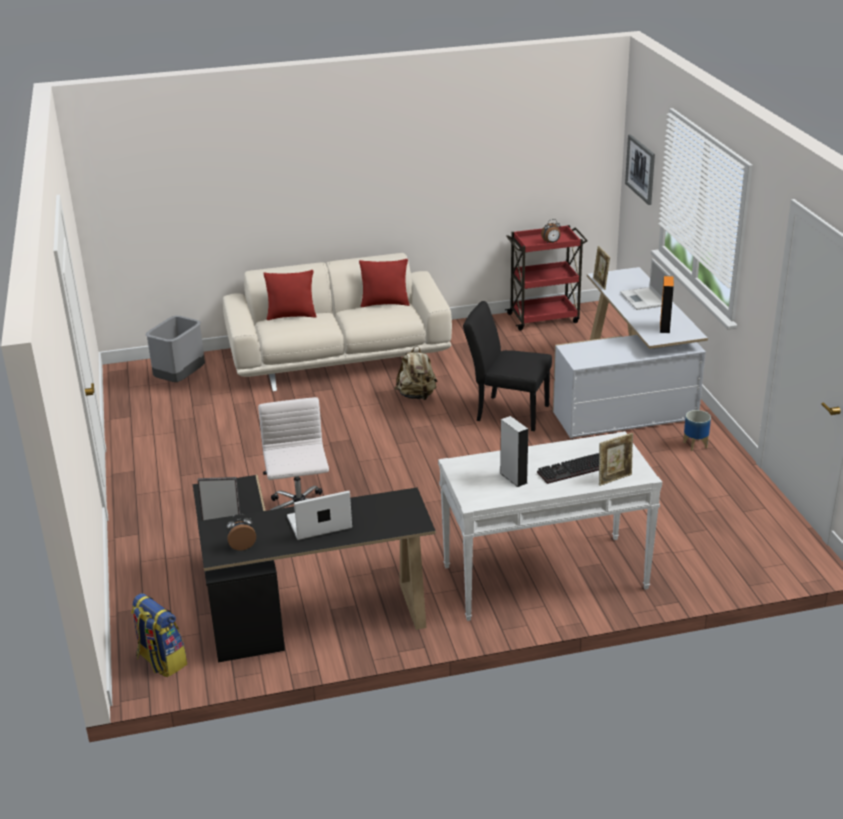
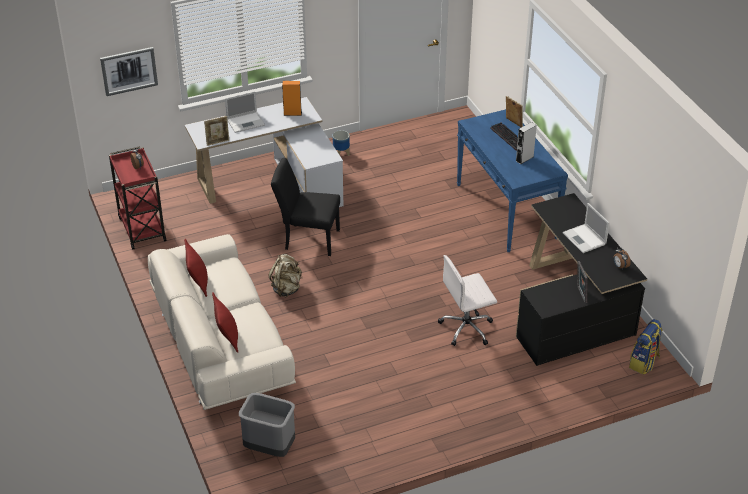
camera: 100 degrees left, 10 degrees up
(506, 412) = (307, 239): black chair -> black chair turned 90 degrees clockwise
(544, 577) = (506, 211): white console table -> blue console table

